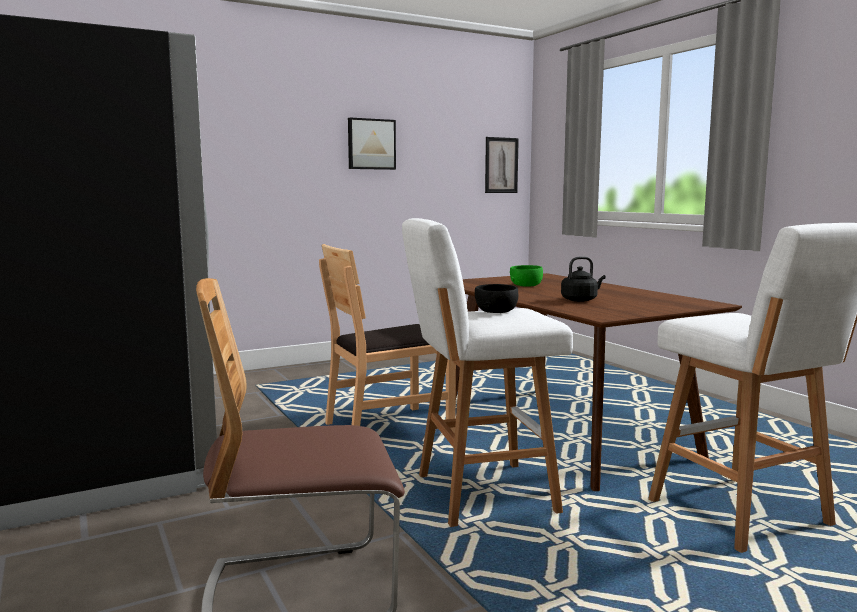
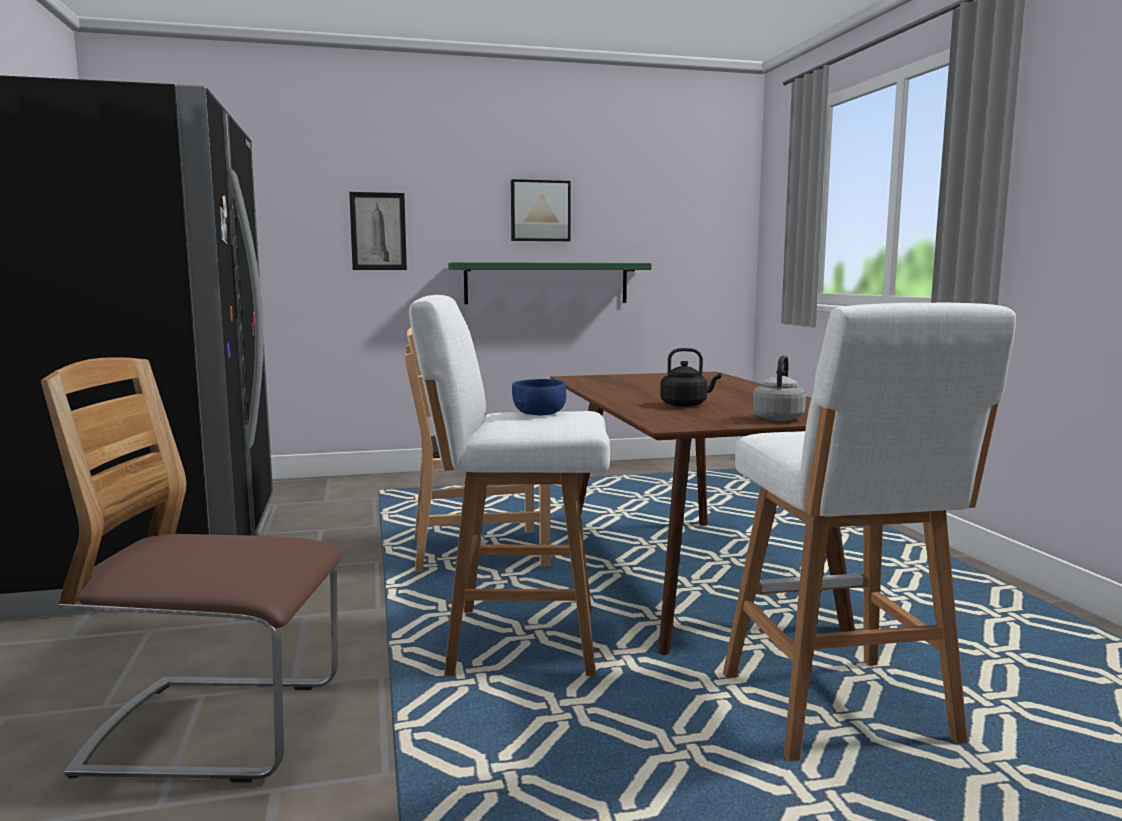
camera: 15 degrees right, 0 degrees up
(377, 204) = (547, 283): none -> green shelf
(495, 311) = (539, 413): black bowl -> blue bowl
(501, 165) = (715, 235): picture -> picture (378, 231)
(526, 285) = (655, 385): green bowl -> none
(663, 307) = (778, 418): none -> grey kettle

